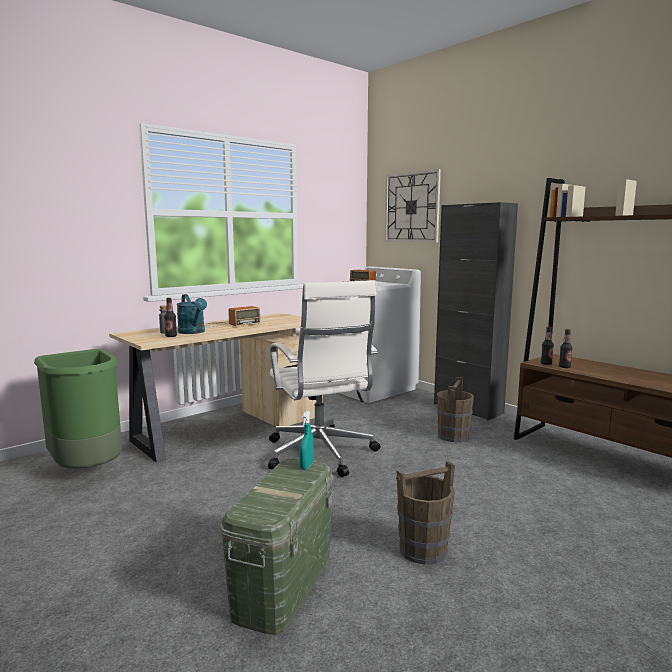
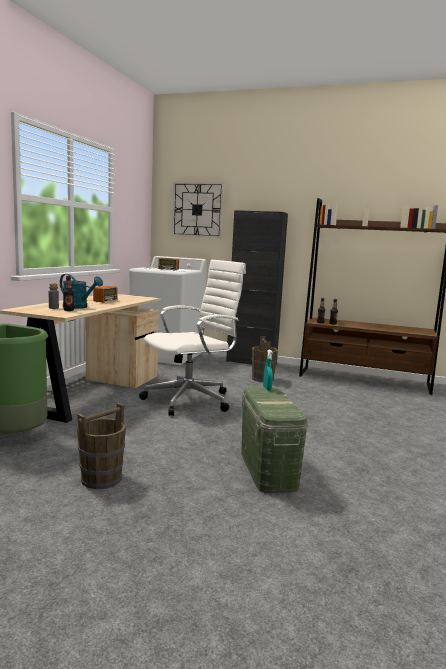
camera: 30 degrees left, 0 degrees up
(320, 454) = (191, 400): white office chair -> white office chair turned 75 degrees counterclockwise
(423, 549) = (320, 437): brown bucket -> brown bucket (102, 479)

